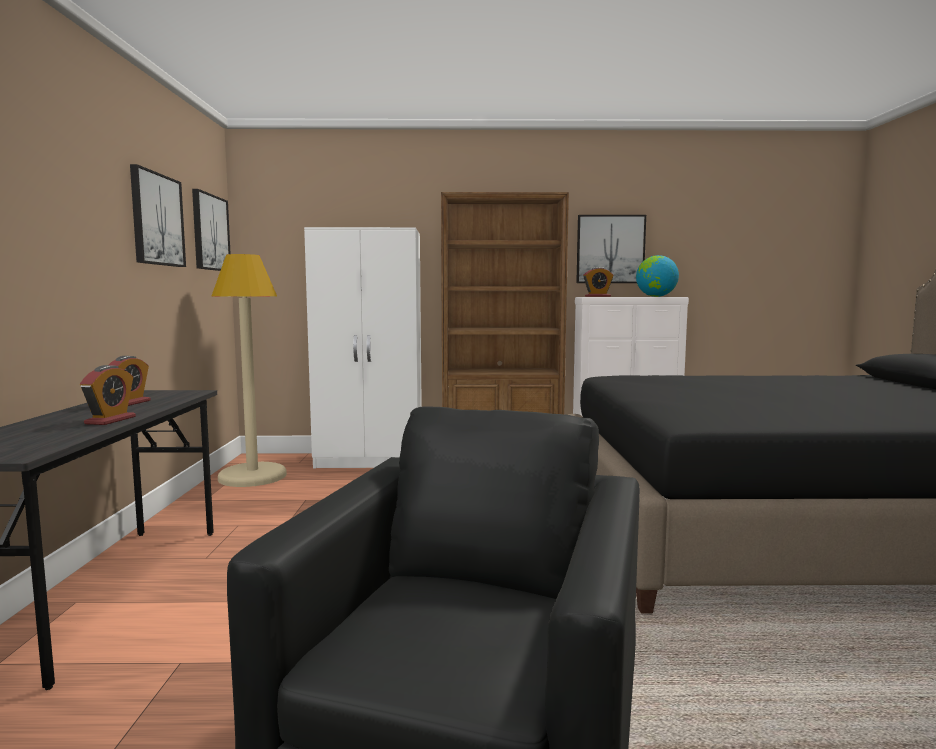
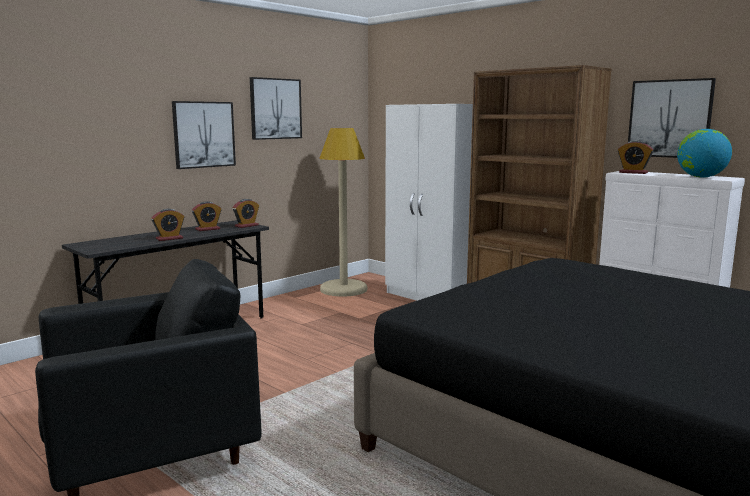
camera: 45 degrees right, 5 degrees up
(179, 393) = (246, 226): none -> alarm clock
(210, 232) = (339, 109): picture -> picture (203, 134)

